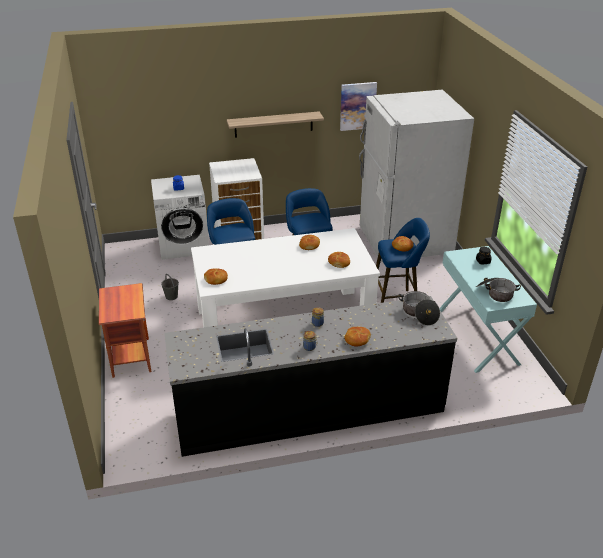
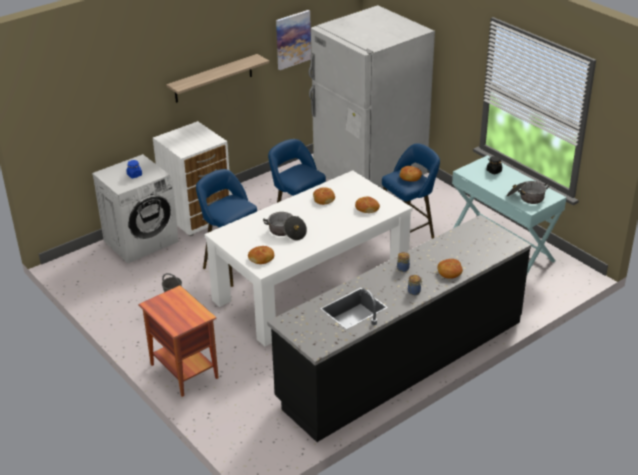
camera: 25 degrees left, 0 degrees up
(419, 313) = (483, 233): cooking pot -> cooking pot (286, 232)

